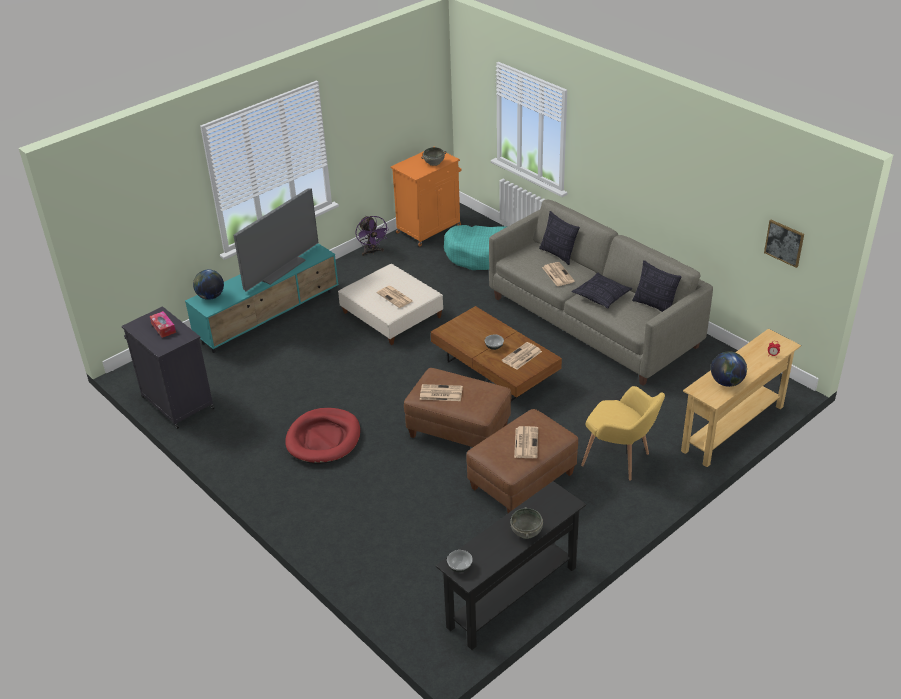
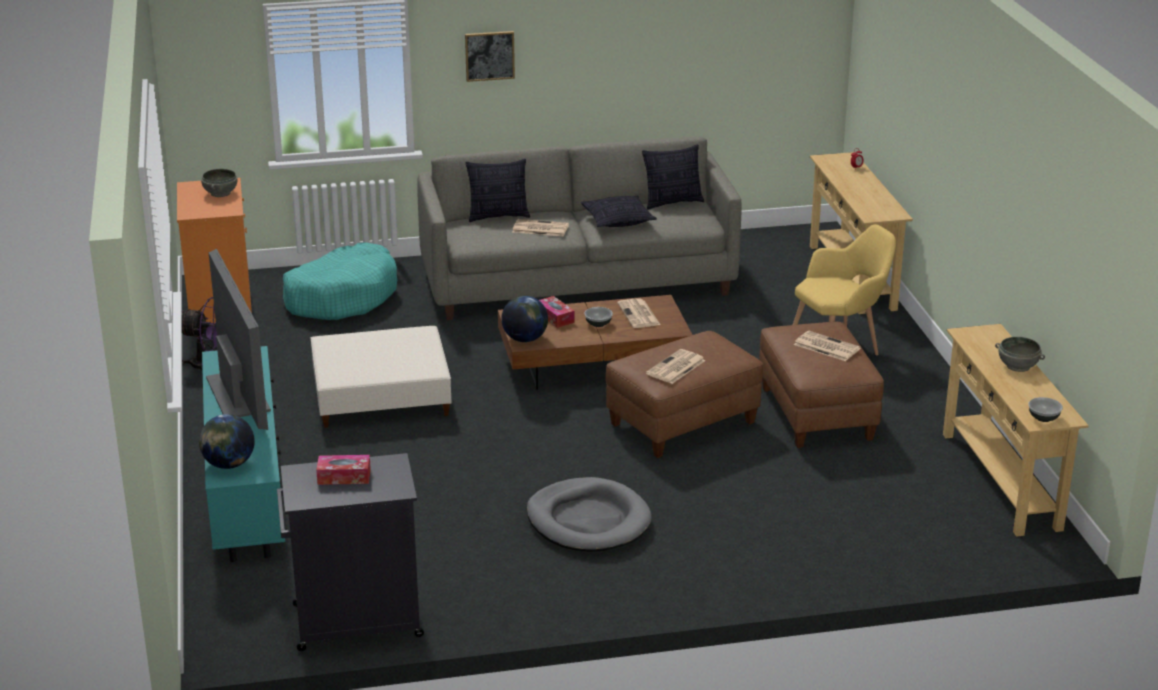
camera: 60 degrees left, 10 degrees down
(324, 439) = (588, 520): red dog bed -> grey dog bed
(395, 297) = (398, 354): newspaper -> none
(486, 328) = (555, 317): none -> tissue box
(513, 597) = (1001, 480): black console table -> beige console table
(727, 382) = (875, 200): globe -> globe (525, 339)
(784, 243) = (775, 54): picture -> picture (489, 55)

